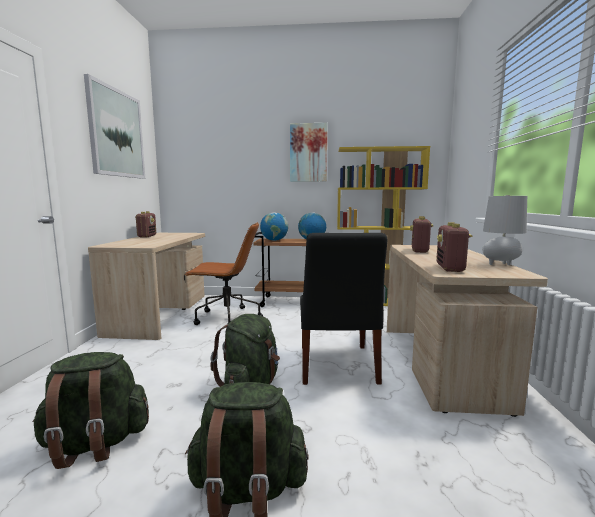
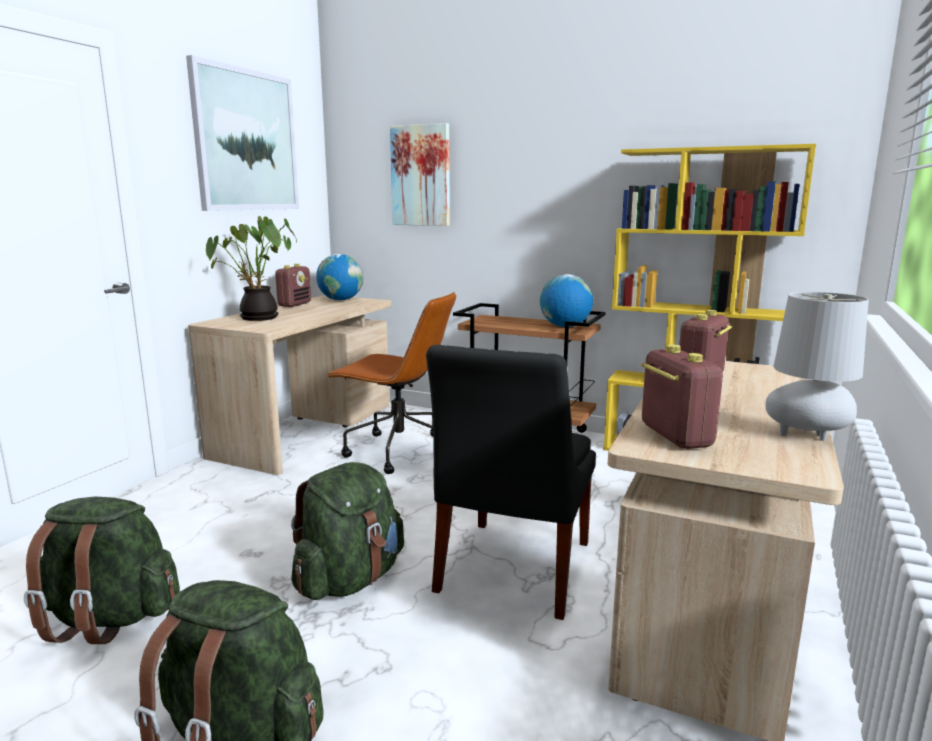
camera: 20 degrees right, 5 degrees up
(133, 242) = (257, 318): none -> potted plant
(274, 240) = (498, 322): globe -> globe (341, 300)
(308, 153) = (573, 158): picture -> picture (421, 176)
(450, 268) = (675, 436): radio -> radio turned 135 degrees clockwise

